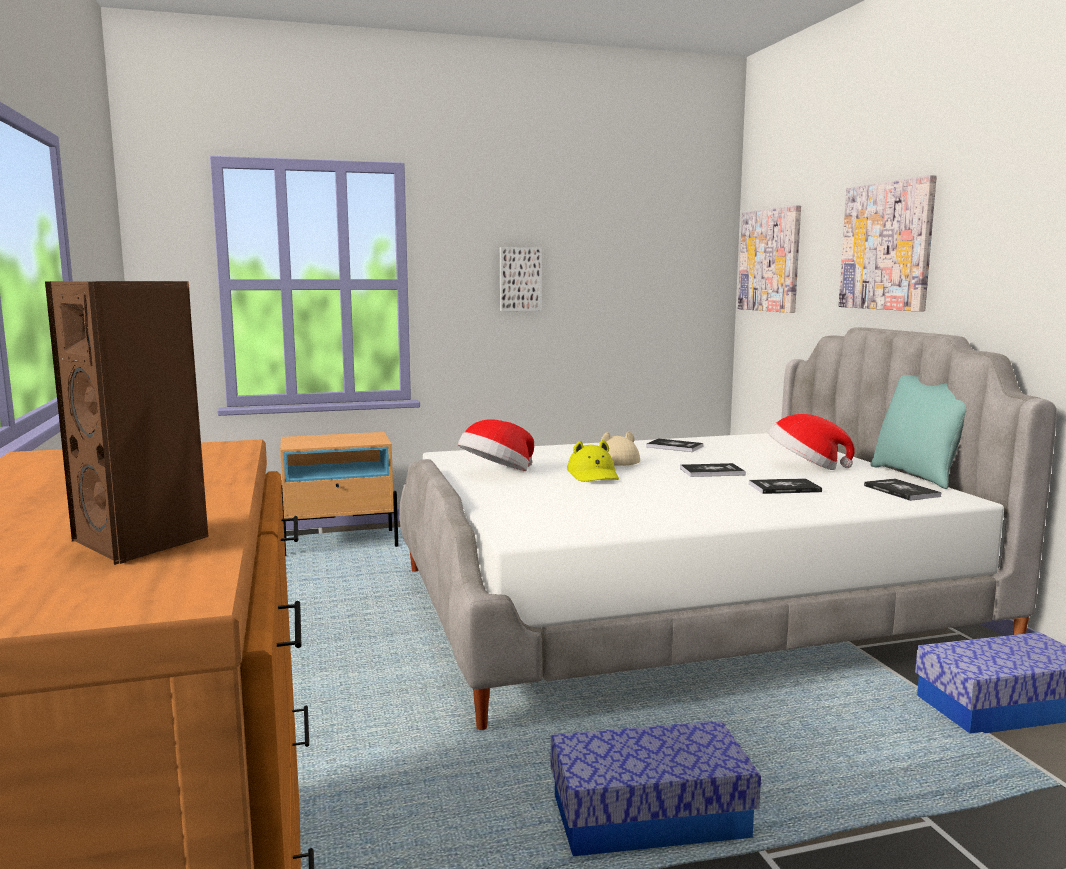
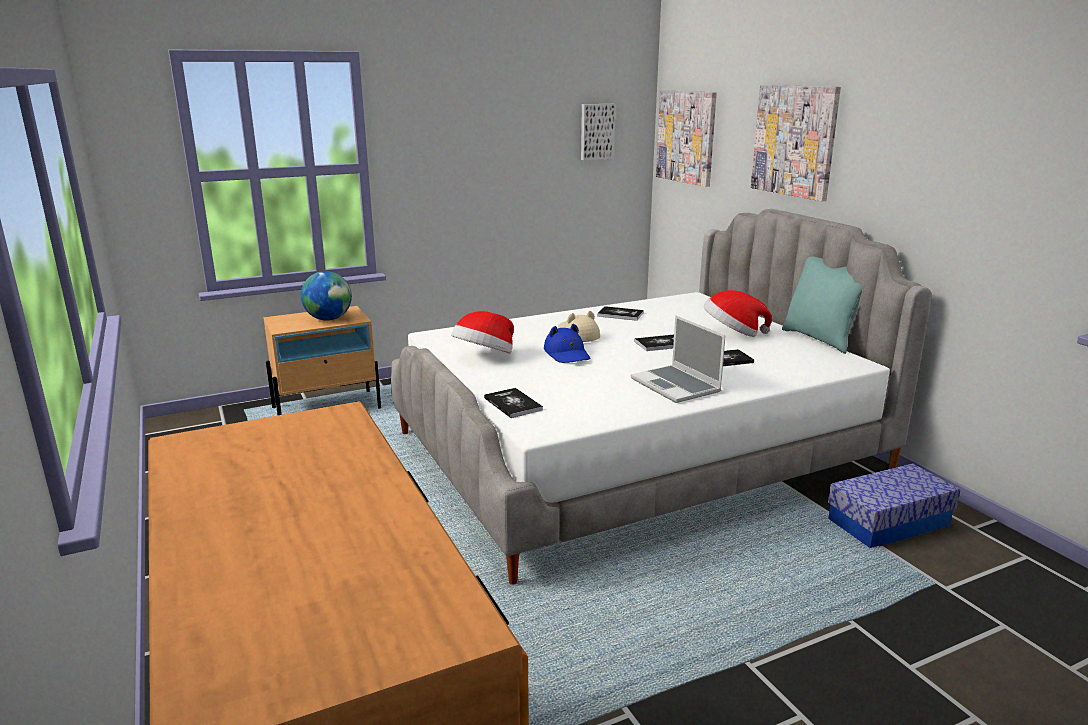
camera: 10 degrees left, 10 degrees up
(143, 541) = (382, 562): brown speaker -> none
(347, 440) = (328, 319): none -> globe
(519, 279) = (468, 158): picture -> picture (596, 131)
(594, 475) = (567, 354): yellow hat -> blue hat
(649, 818) = (661, 645): storage box -> none
(713, 507) = (677, 386): none -> laptop
(901, 491) = (812, 358): book -> book (513, 404)

